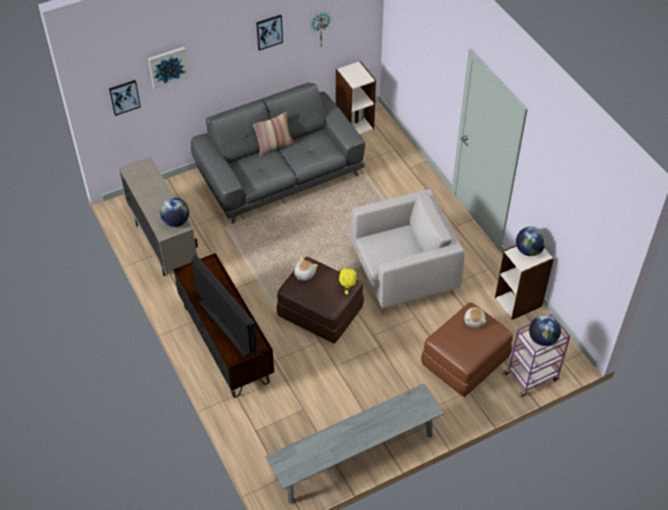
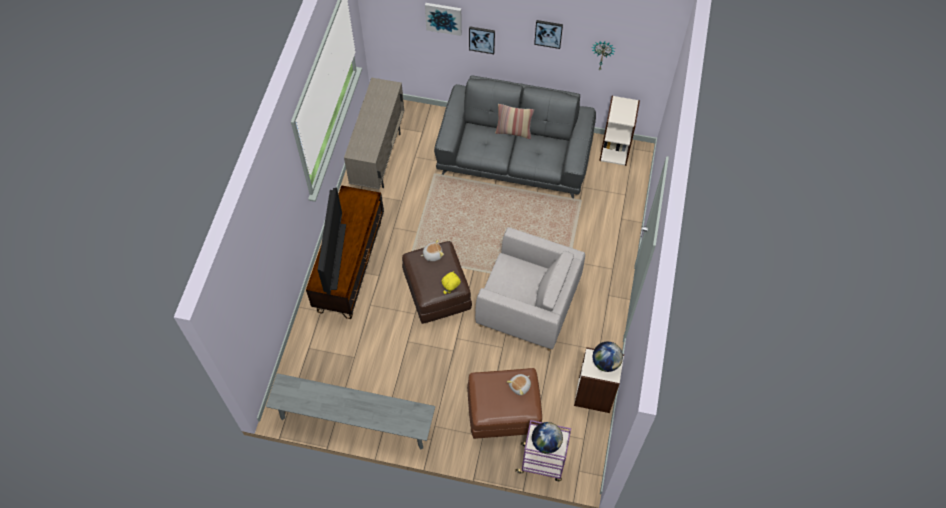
camera: 40 degrees right, 10 degrees up
(124, 97) = (399, 23): picture -> picture (482, 39)
(176, 221) = (369, 149): globe -> none

